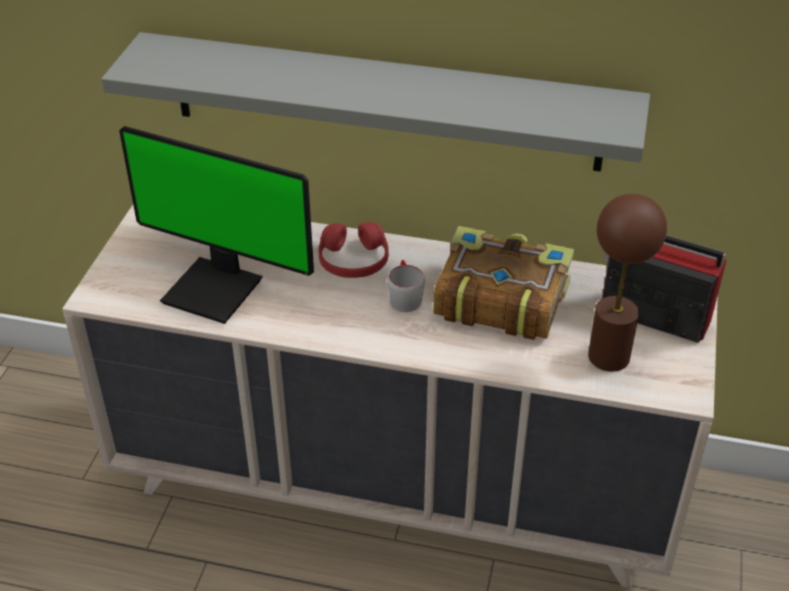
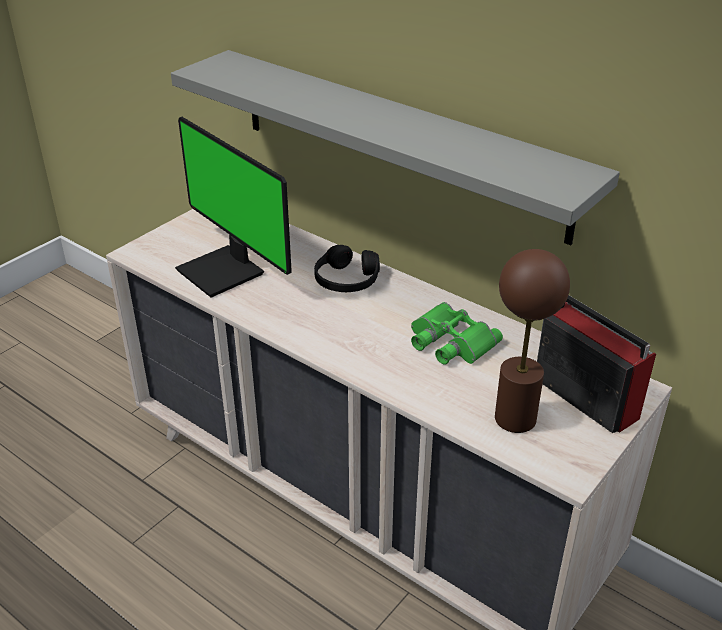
camera: 25 degrees right, 5 degrees down
(353, 261) = (346, 280): red headphones -> black headphones
(404, 296) = (368, 317): grey mug -> none
(499, 298) = (449, 342): book -> green binoculars

